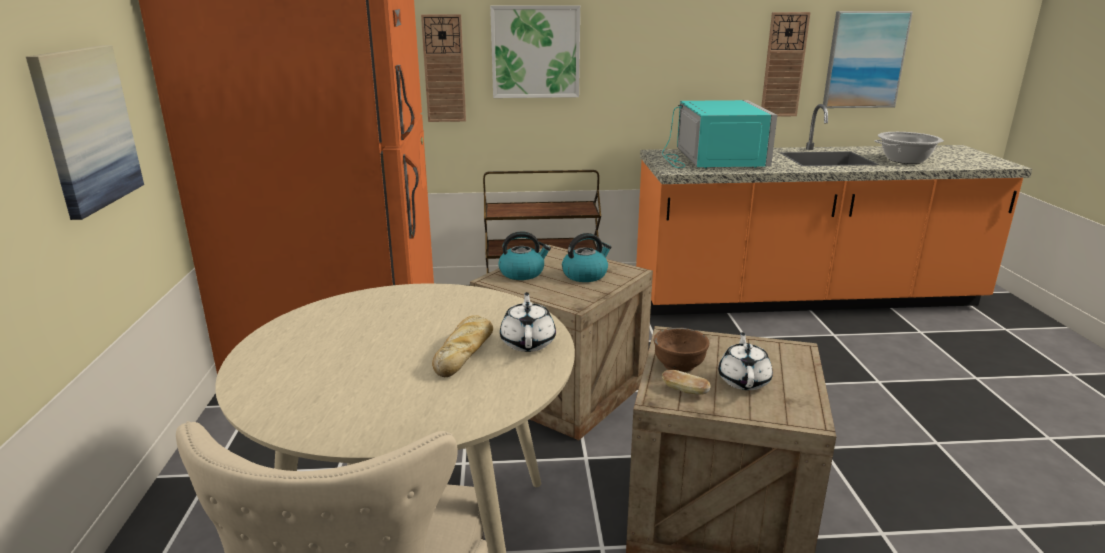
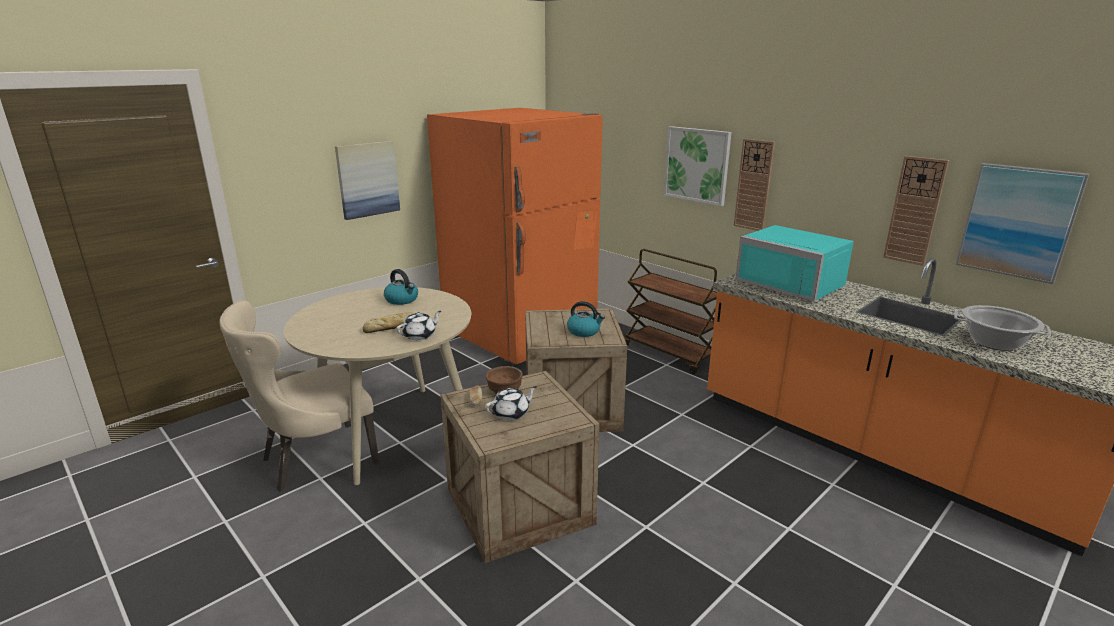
camera: 50 degrees right, 0 degrees up
(444, 69) = (639, 169): wall clock -> wall clock (754, 185)
(522, 273) = (557, 317): kettle -> kettle (402, 300)
(712, 159) = (793, 284): turquoise microwave -> turquoise microwave turned 90 degrees clockwise

